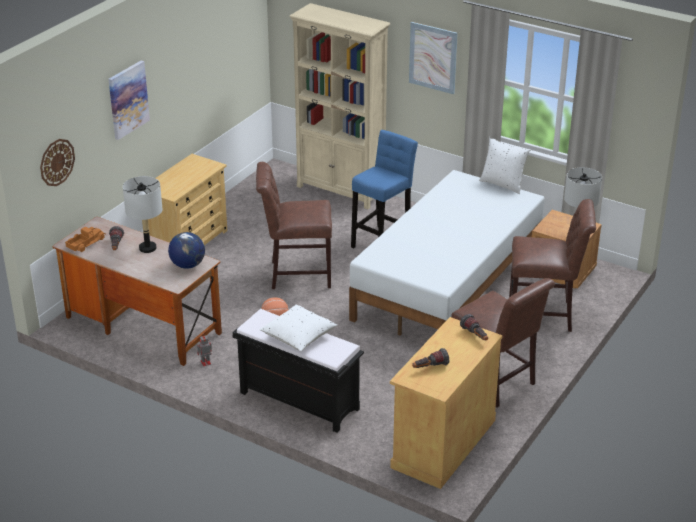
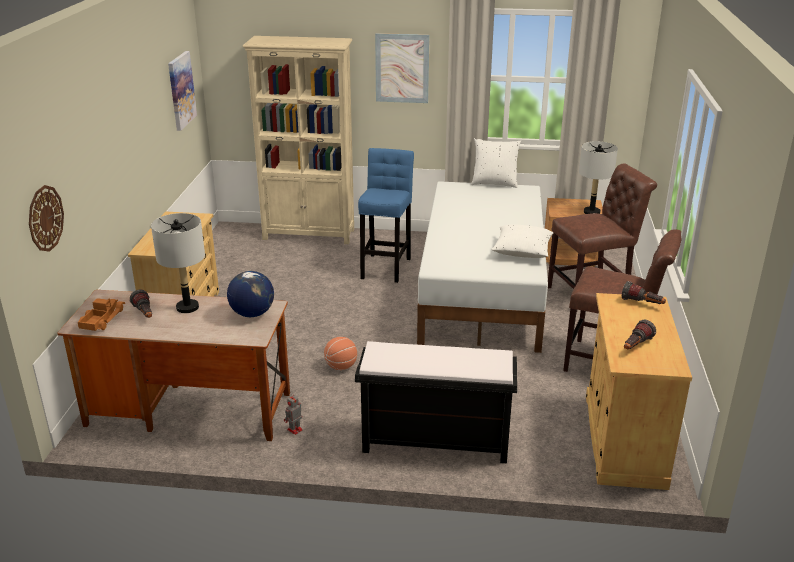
camera: 25 degrees left, 5 degrees down
(128, 99) = (104, 140): picture -> picture (181, 90)
(296, 274) = (325, 315): brown chair -> none
(298, 337) = (439, 359): white pillow -> white pillow (522, 252)

